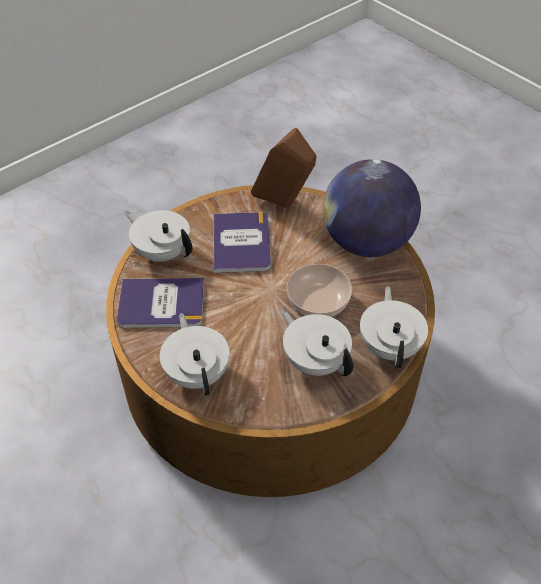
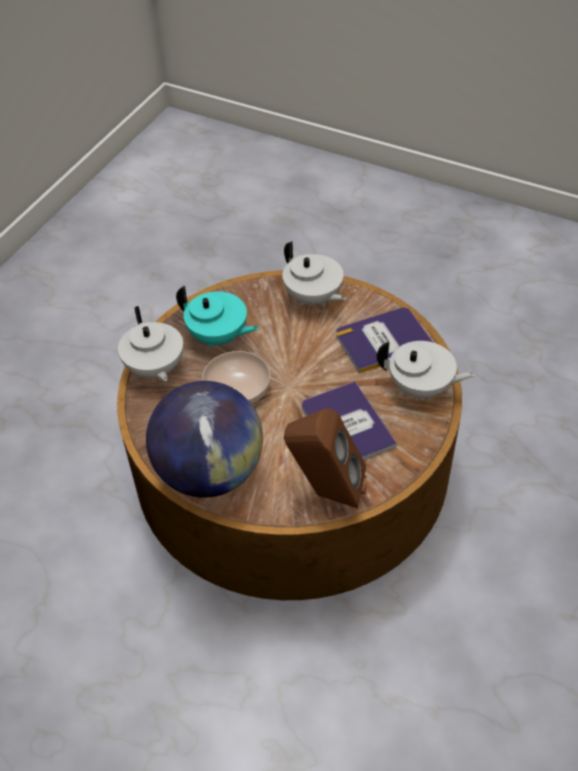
camera: 160 degrees right, 0 degrees up
(315, 361) = (218, 337): white teapot -> turquoise teapot

